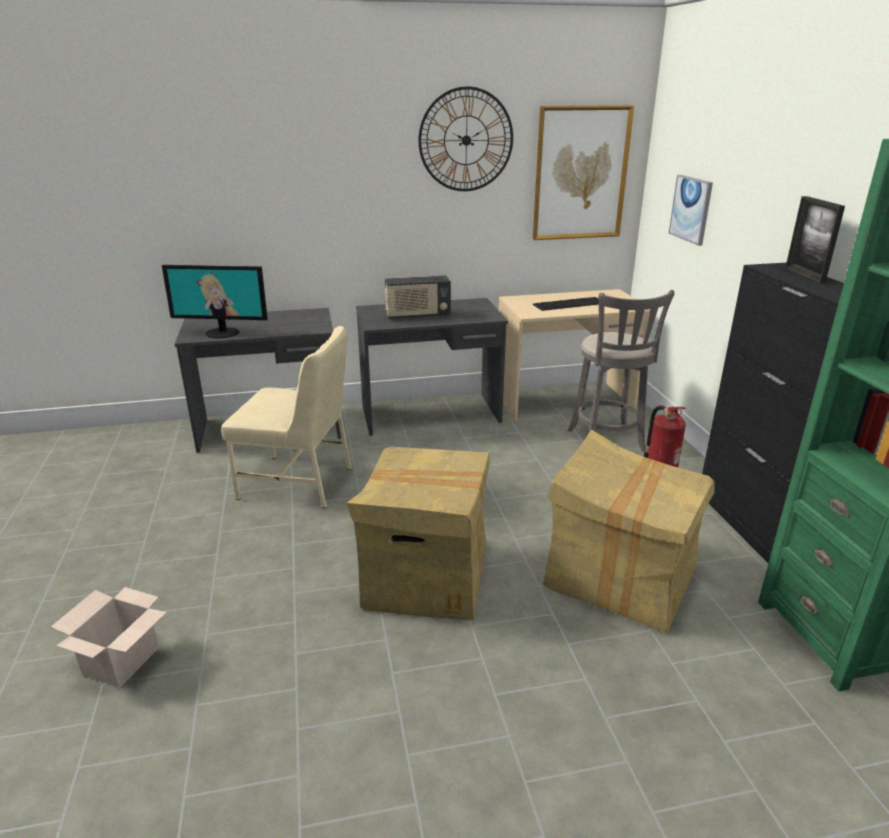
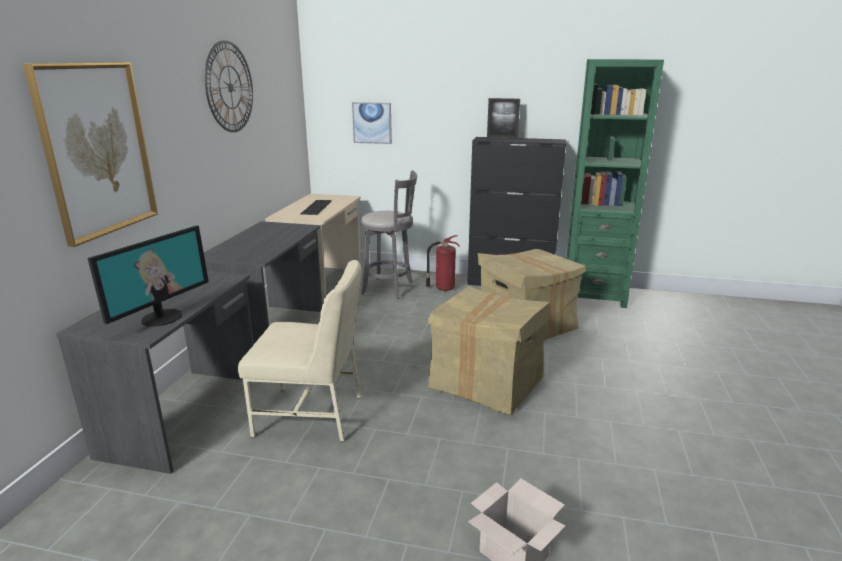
camera: 65 degrees left, 5 degrees down
(298, 482) = (311, 415): beige chair -> beige chair turned 60 degrees clockwise
(417, 315) = (261, 244): radio -> none
(580, 174) = (282, 110): picture -> picture (97, 150)

